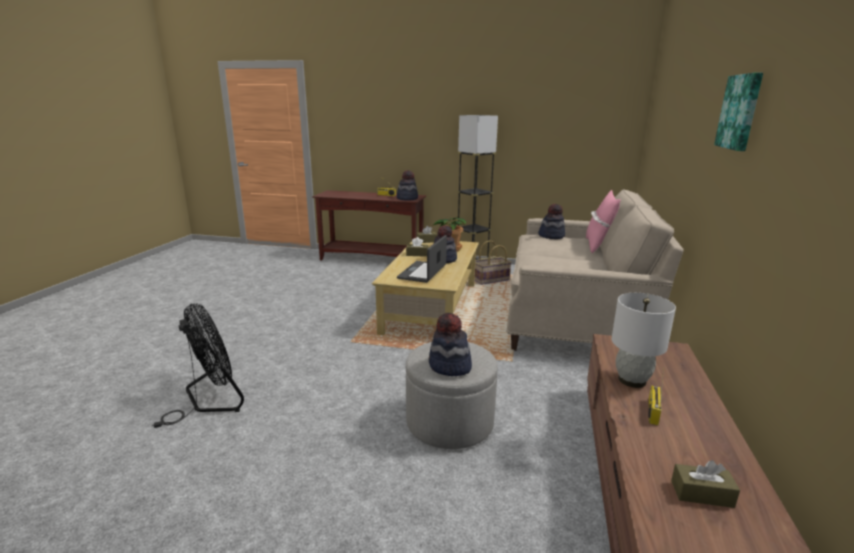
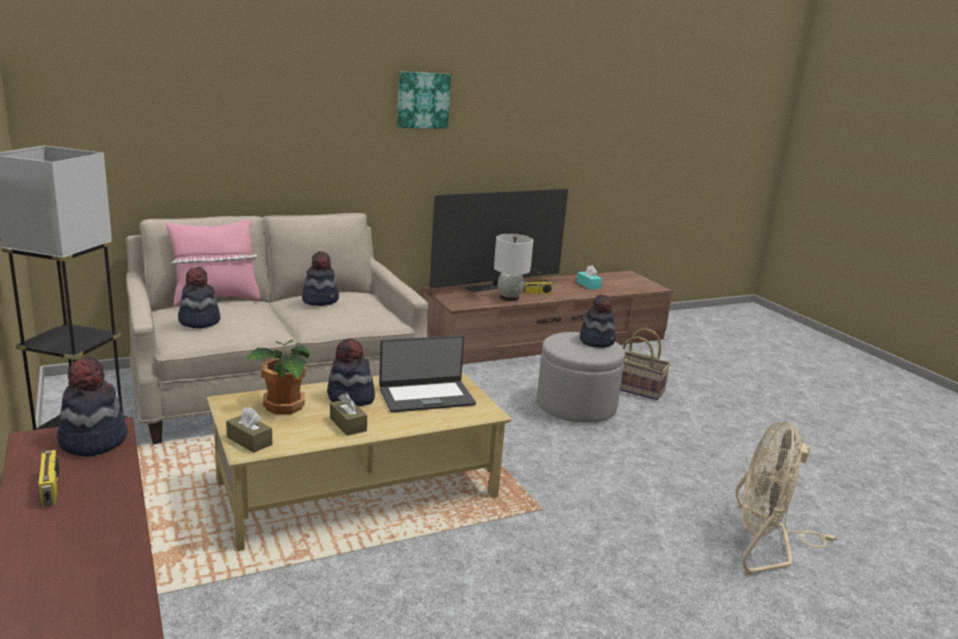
camera: 130 degrees left, 0 degrees up
(207, 398) = (768, 541): black fan -> beige fan
(491, 280) = (168, 473): basket -> basket (636, 388)
(575, 260) = (321, 300): none -> hat
(686, 389) = (495, 287): none -> television
(701, 494) = (588, 285): brown tissue box -> turquoise tissue box

